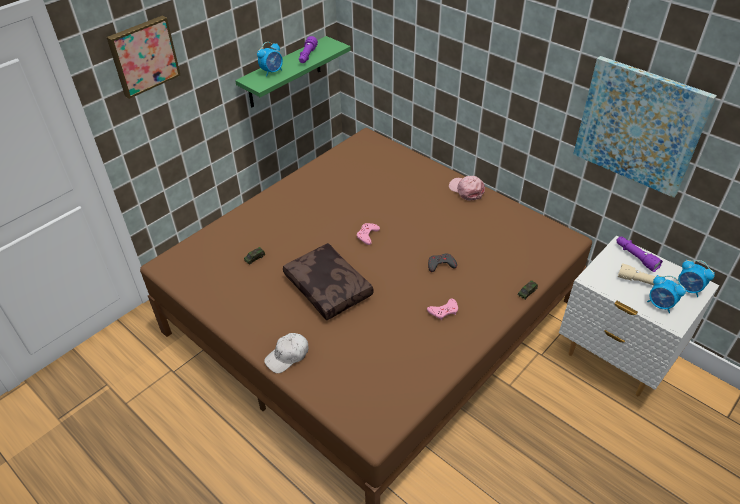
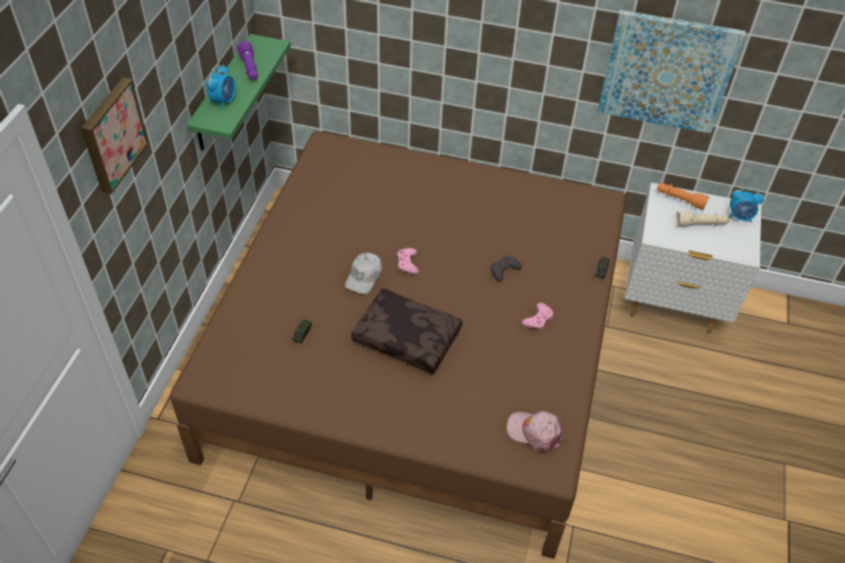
camera: 30 degrees left, 5 degrees up
(287, 356) = (417, 428): white cap -> white cap (364, 277)
(466, 190) = (475, 176): pink cap -> pink cap (535, 432)
(635, 257) = (680, 200): purple flashlight -> orange flashlight
(660, 305) = (726, 241): alarm clock -> none

